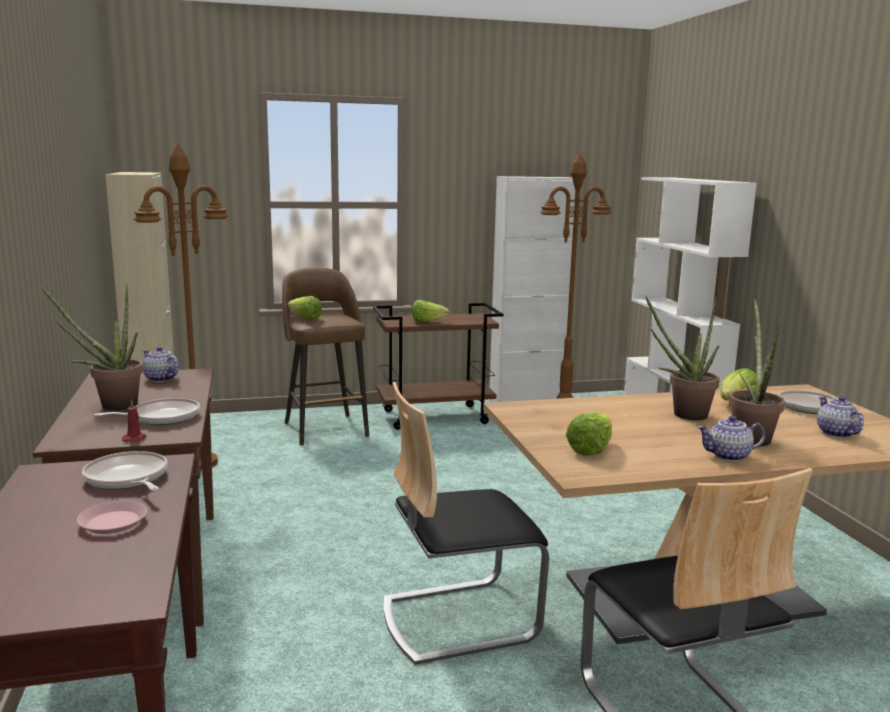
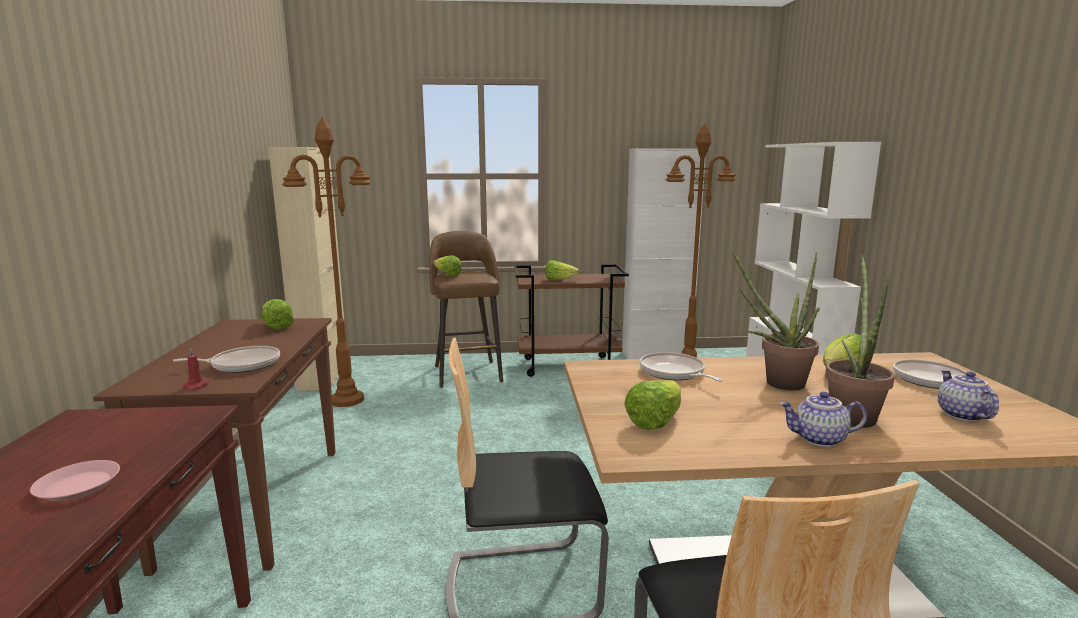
camera: 10 degrees right, 0 degrees up
(111, 406) = (209, 351): potted plant -> none
(127, 479) = (146, 431): frying pan -> frying pan (674, 373)
(160, 379) = (276, 327): teapot -> lettuce

